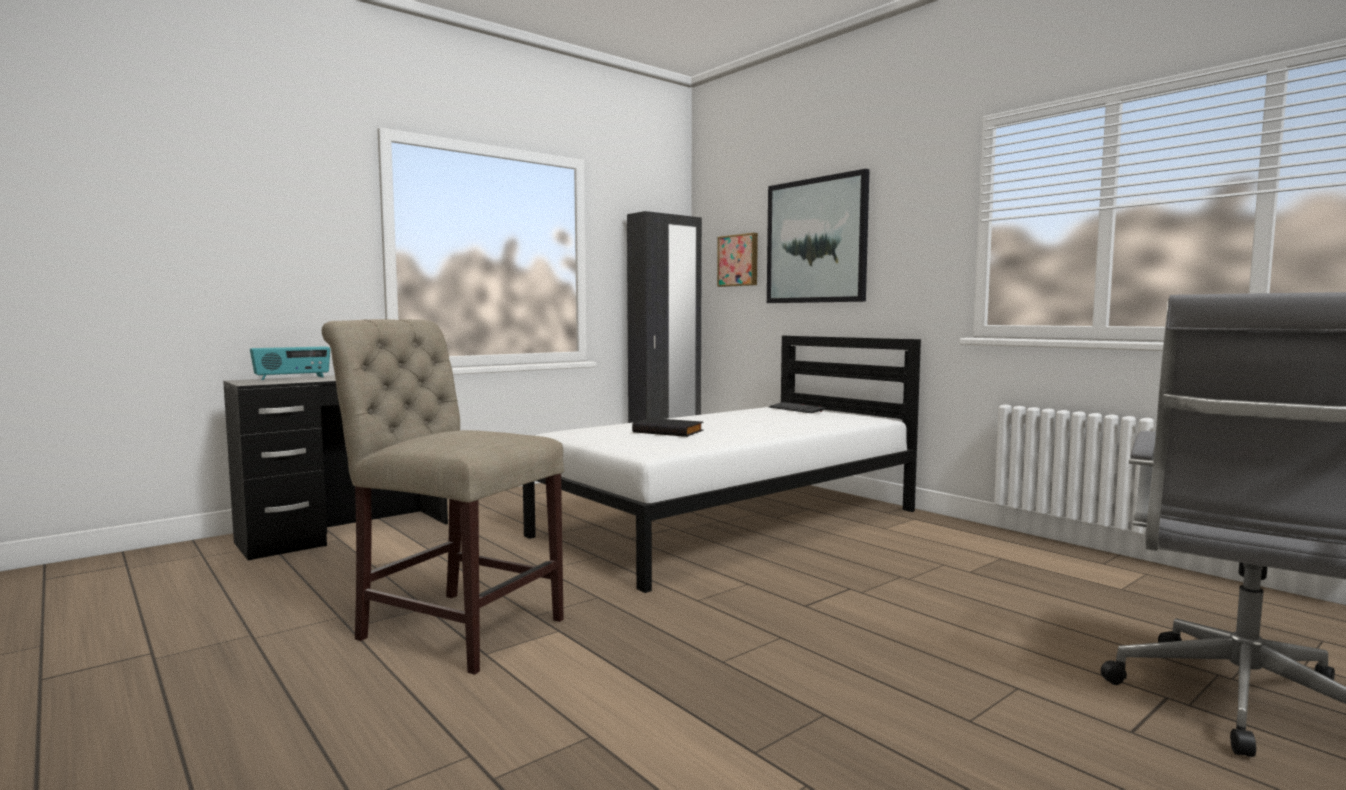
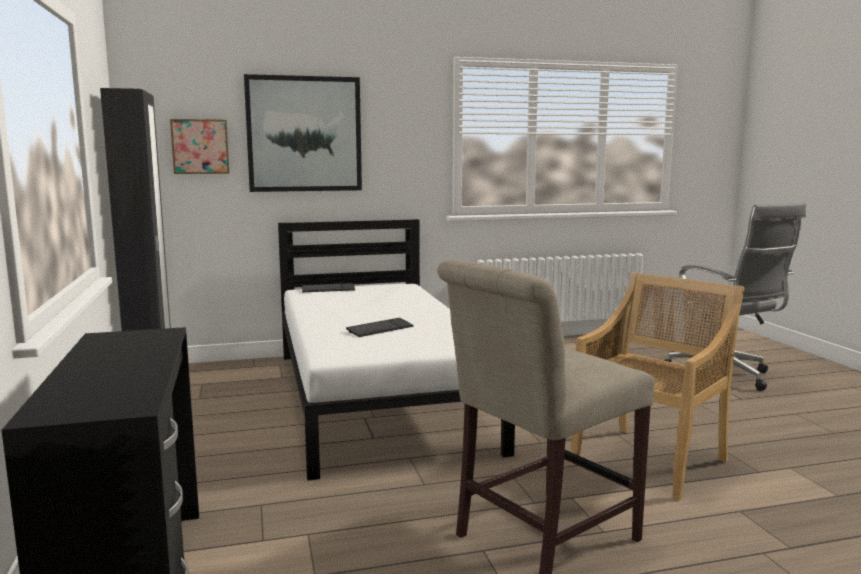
camera: 65 degrees left, 5 degrees up
(292, 378) = (70, 388): radio -> none
(669, 431) = (380, 329): black book -> keyboard
(708, 664) = (649, 460): none -> beige chair

